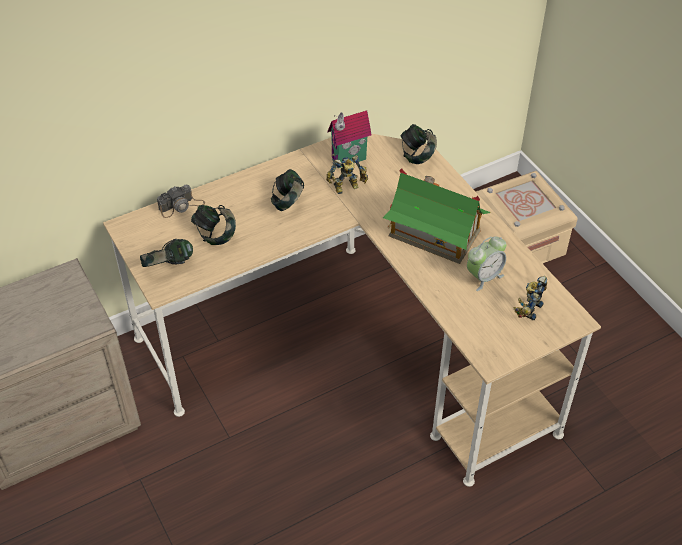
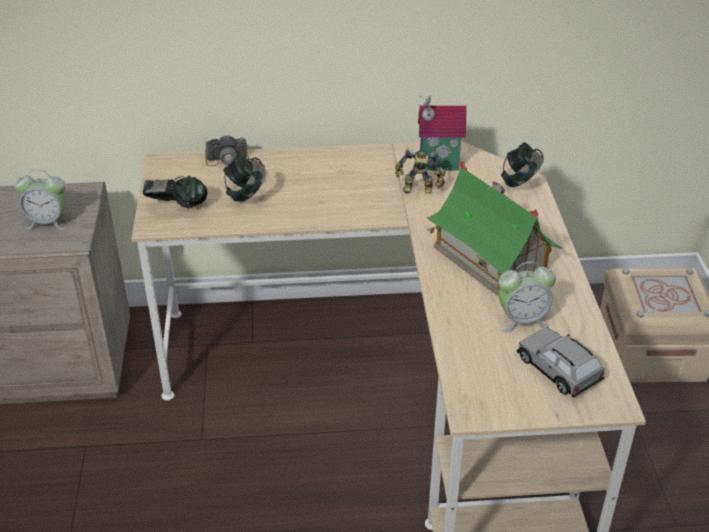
camera: 25 degrees right, 10 degrees down
(58, 313) = (48, 222): none -> alarm clock
(288, 202) = (344, 186): headphones -> none
(528, 308) = (558, 370): toy robot -> grey toy car

